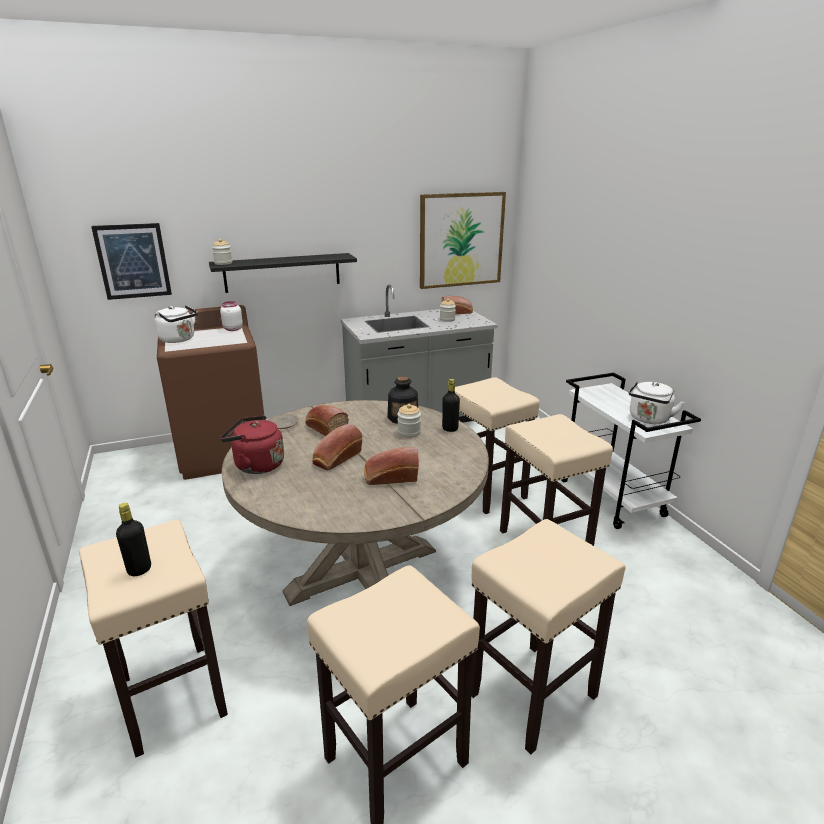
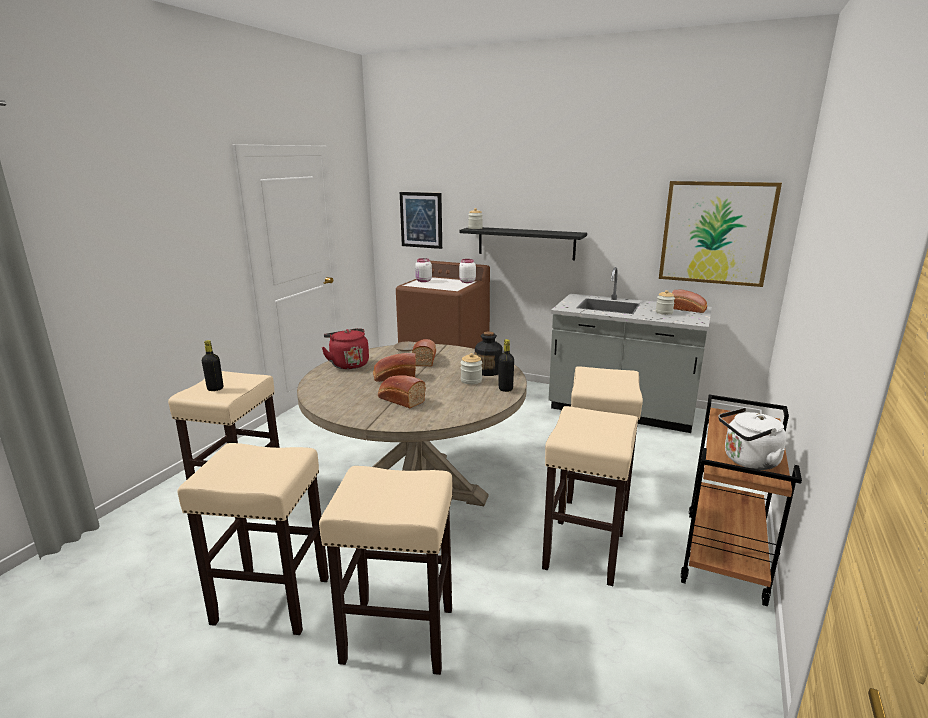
camera: 45 degrees right, 5 degrees down
(179, 340) = (423, 281): white kettle -> white jar
(612, 498) = (725, 557): white cart -> brown cart

